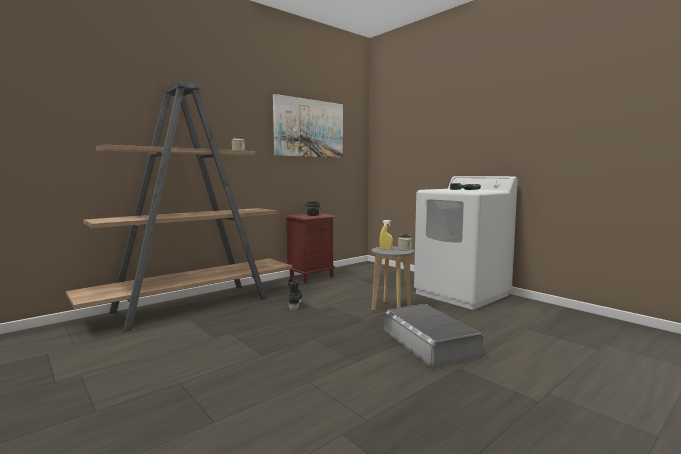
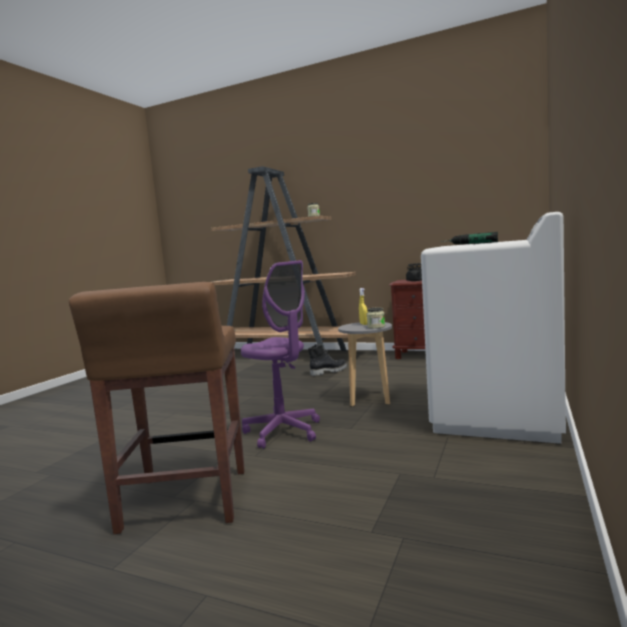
camera: 65 degrees right, 0 degrees up
(309, 128) = (429, 172): picture -> none
(429, 343) = (283, 432): grey storage box -> purple office chair
(549, 397) = (185, 501): none -> brown stool

